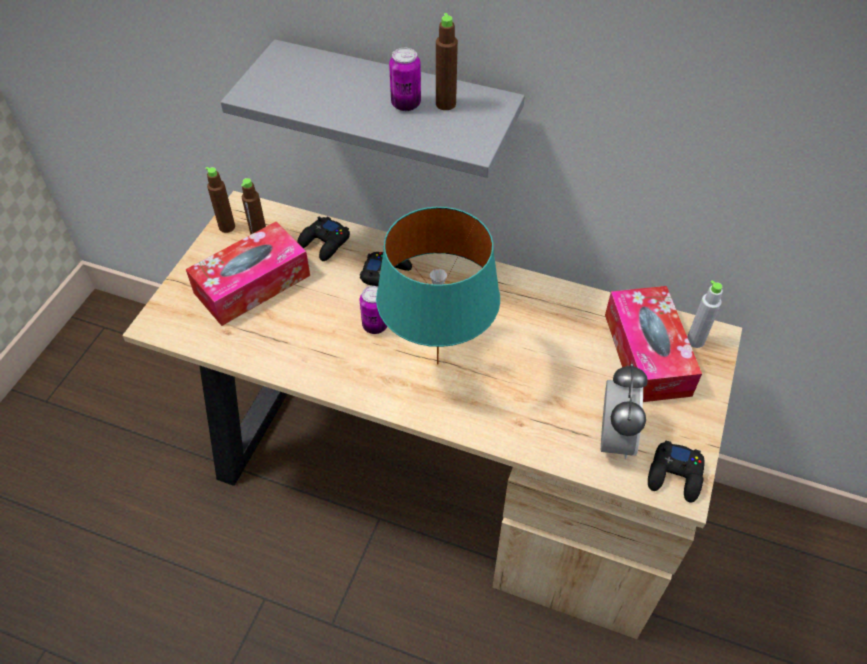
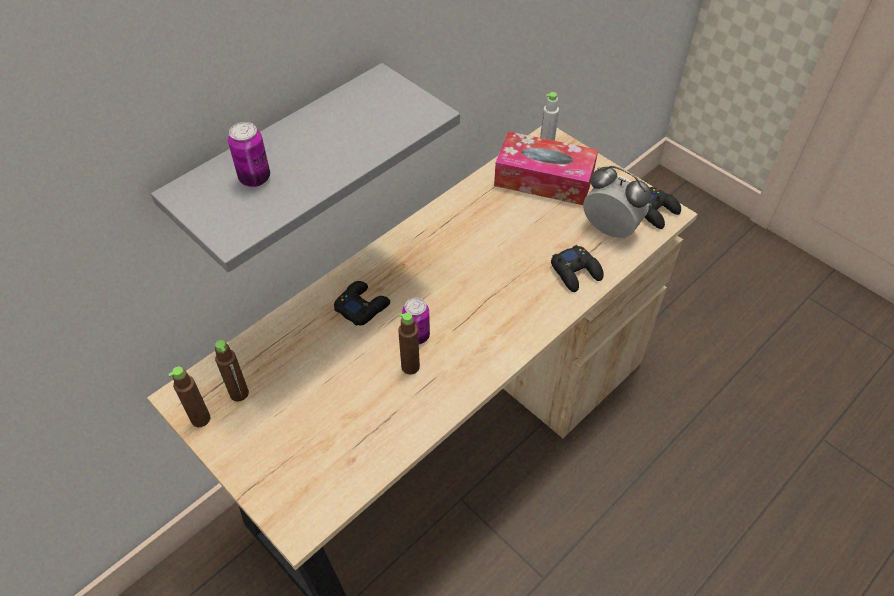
camera: 65 degrees left, 0 degrees up
(252, 284) = (300, 419): tissue box -> none
(324, 243) = (286, 340): black game controller -> black game controller (576, 272)
(406, 104) = (340, 133): can -> can (255, 178)
(439, 364) = (485, 306): turquoise table lamp -> none
(445, 104) = (359, 109): brown bottle -> brown bottle (410, 366)

